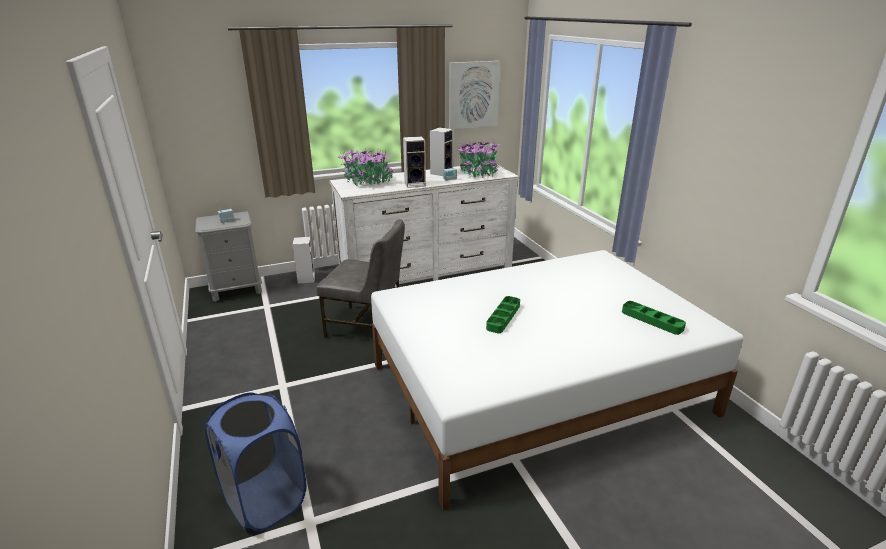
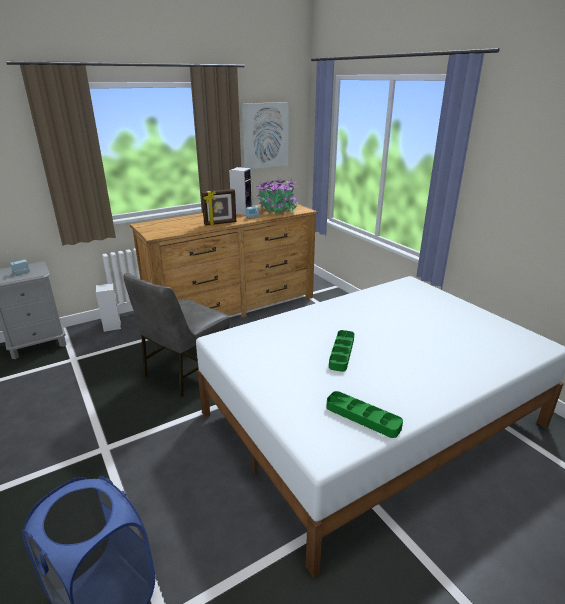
camera: 10 degrees left, 0 degrees up
(367, 182) = (171, 224): potted plant -> none
(367, 327) = (185, 371): grey chair -> grey chair turned 120 degrees clockwise
(415, 184) = (220, 223): speaker -> picture frame
(426, 269) = (233, 306): white dresser -> brown dresser
(652, 320) = (484, 342): green tray -> green tray (362, 417)

